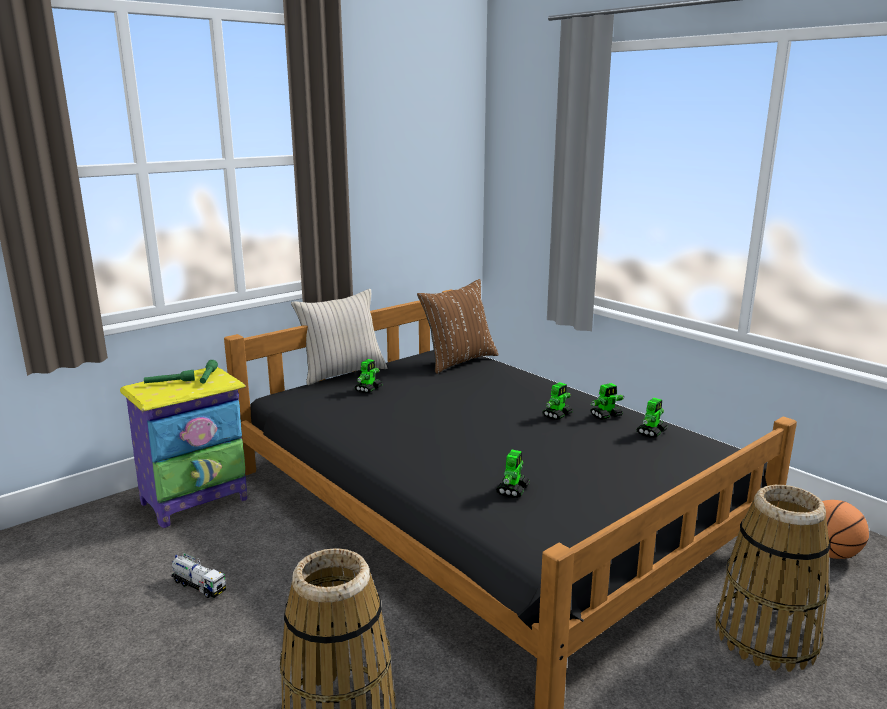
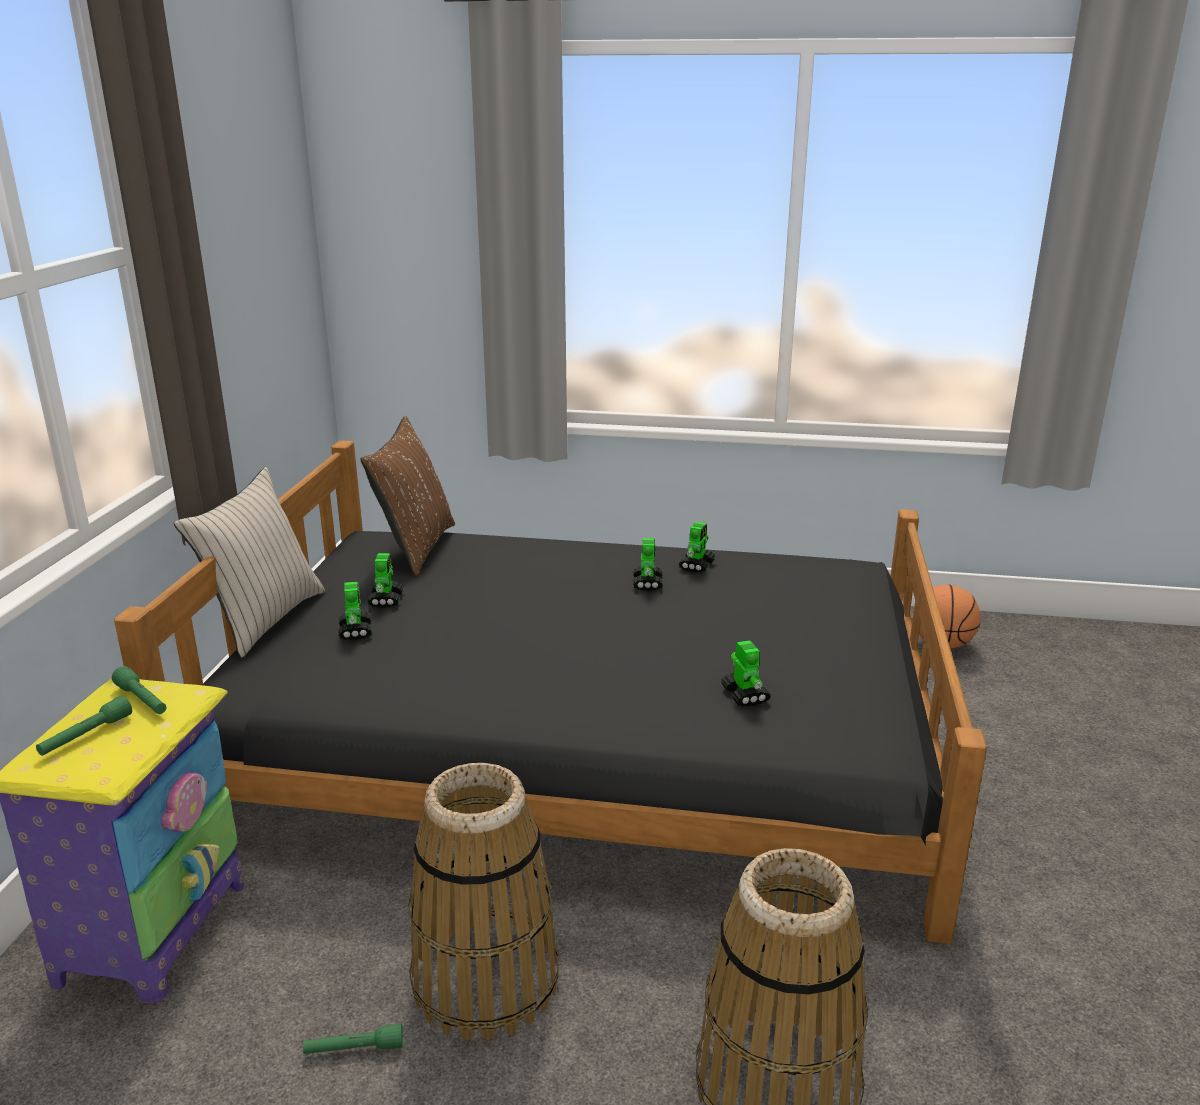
camera: 40 degrees left, 5 degrees up
(199, 586) = (354, 1049): toy truck -> green flashlight
(651, 432) = (767, 569): toy robot -> toy robot (386, 599)
(766, 636) = (993, 750): basket -> basket (486, 980)

